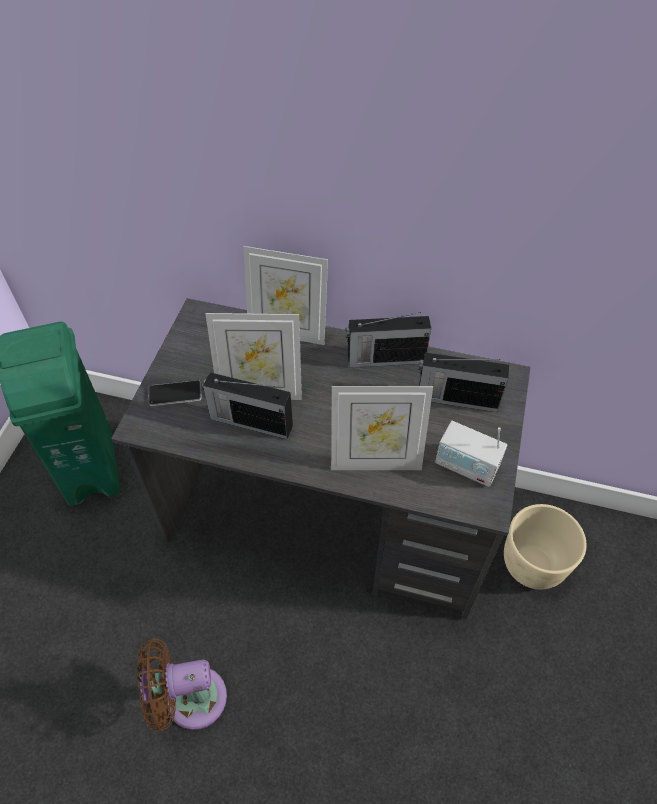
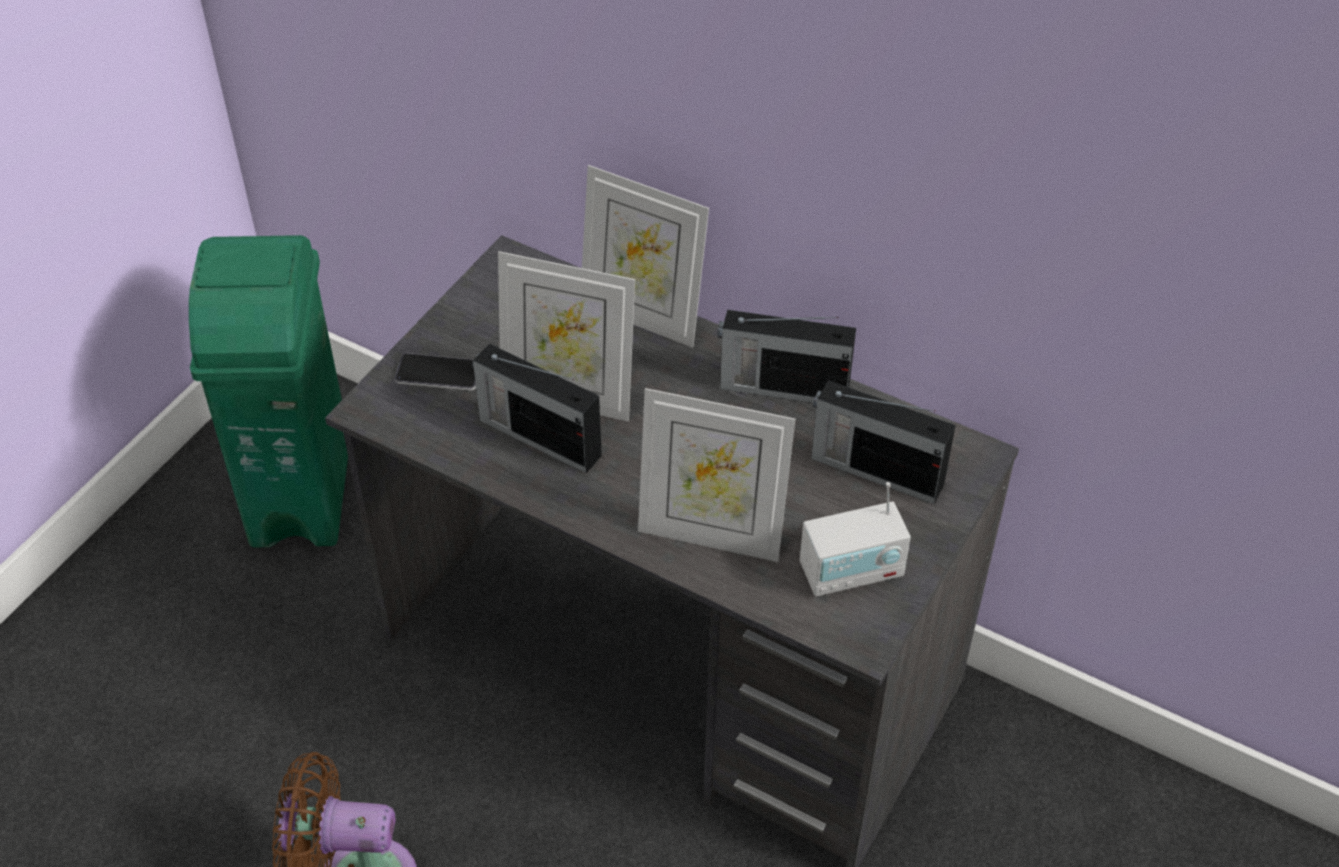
camera: 15 degrees right, 5 degrees down
(466, 466) = (852, 572): radio -> radio turned 60 degrees counterclockwise
(531, 564) = (1000, 820): beige planter -> none

